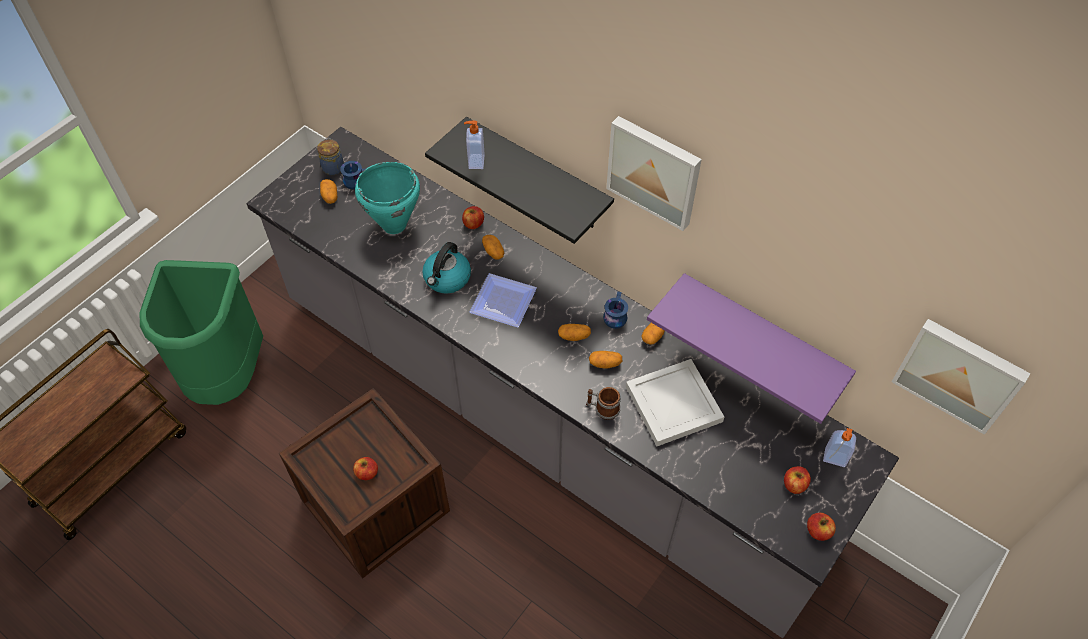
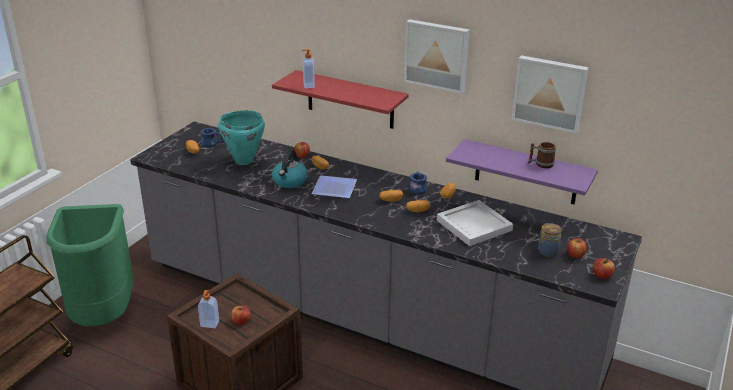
camera: 10 degrees left, 25 degrees down
(333, 167) = (192, 138): jar -> jar (547, 251)
(538, 176) = (350, 100): black shelf -> red shelf
(602, 409) = (423, 232): mug -> mug (540, 164)
(834, 458) = (598, 240): soap dispenser -> soap dispenser (209, 324)
(959, 373) = (668, 133): picture -> picture (549, 93)

